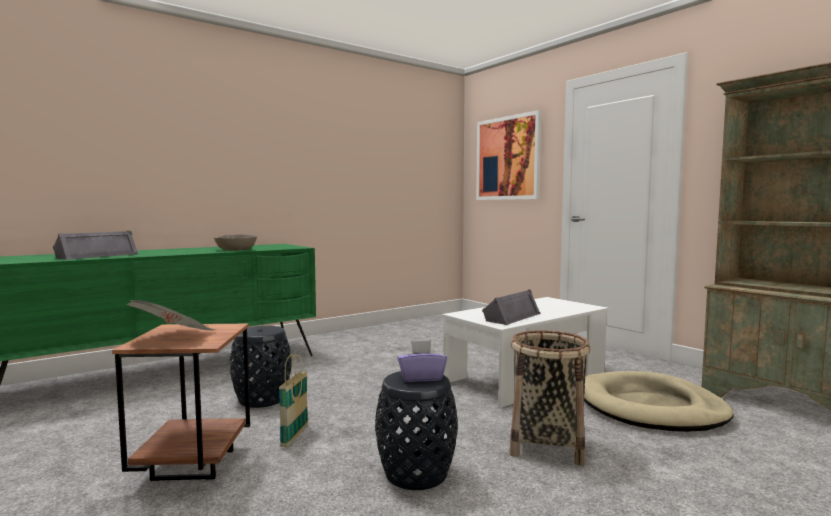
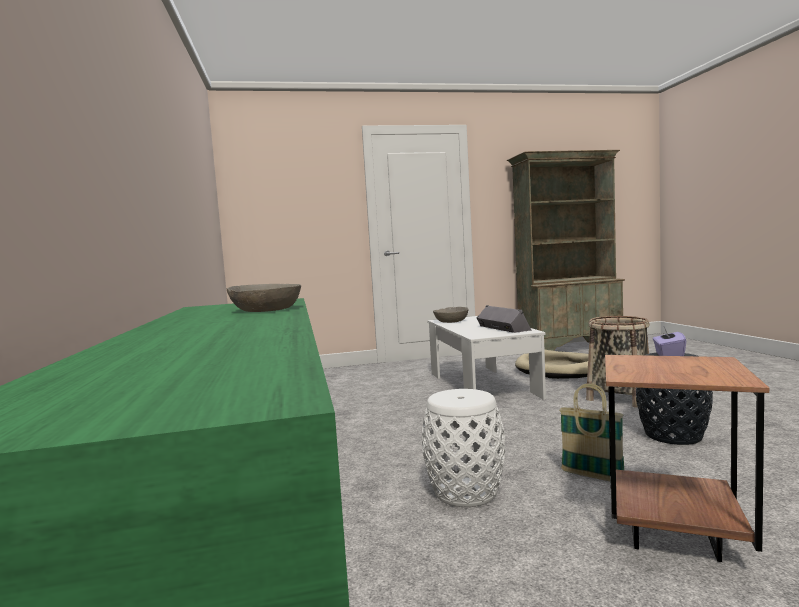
camera: 65 degrees left, 0 degrees up
(97, 256) = (223, 347): grey speaker -> none
(175, 337) = (692, 370): newspaper -> none
(262, 399) = (465, 492): black stool -> white stool
(507, 158) = (294, 195): picture -> none
(543, 302) = (451, 321): none -> grey bowl

